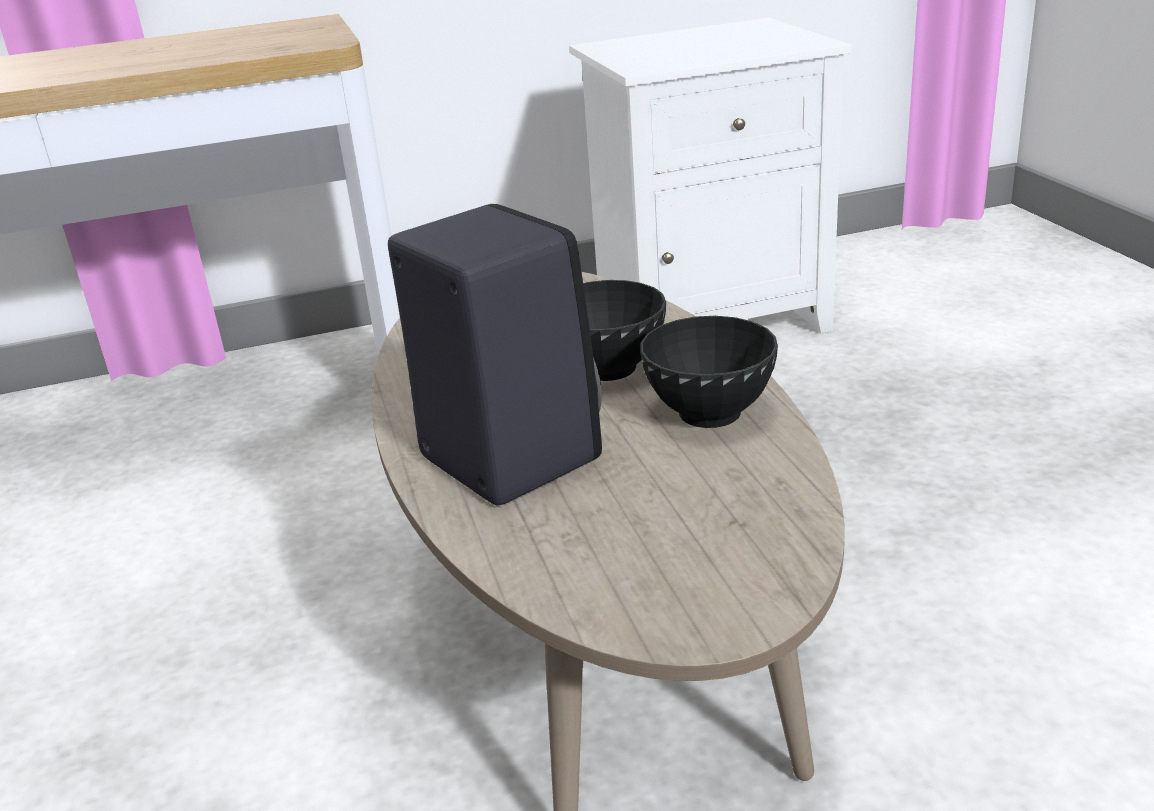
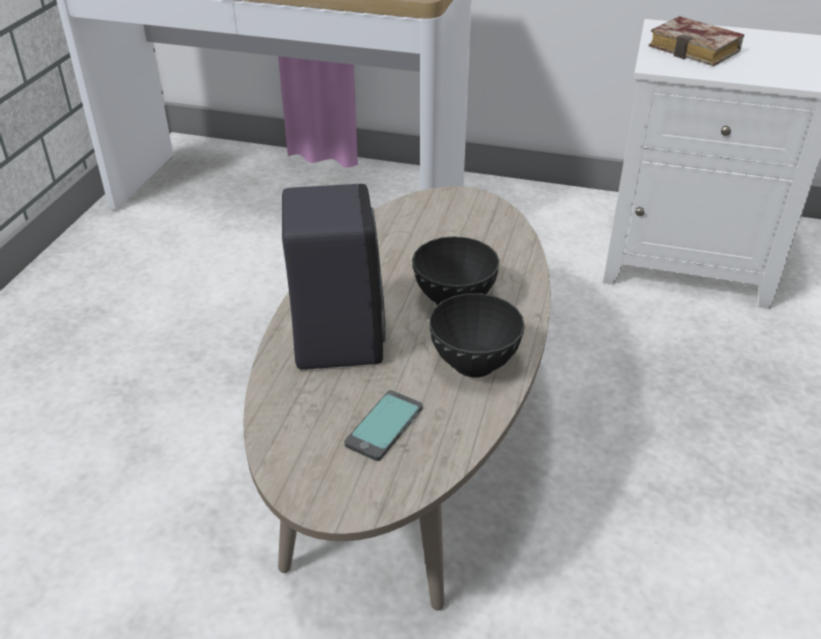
camera: 30 degrees right, 10 degrees up
(662, 50) = (698, 50): none -> book
(686, 514) = (384, 426): none -> phone

